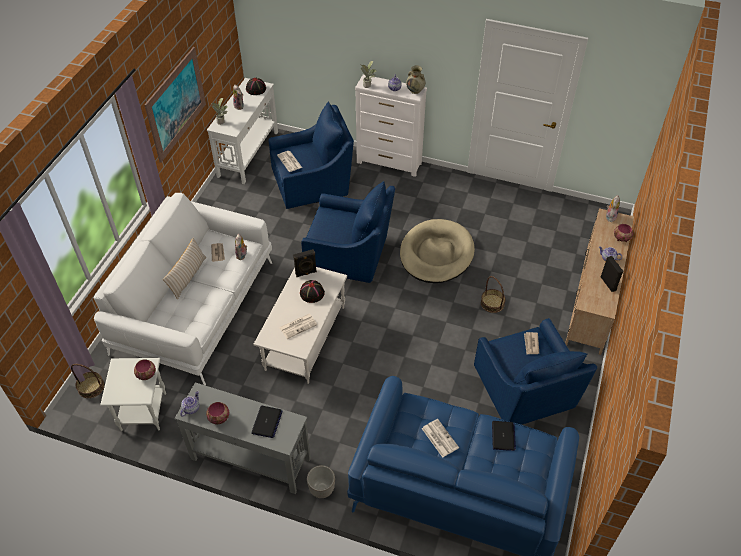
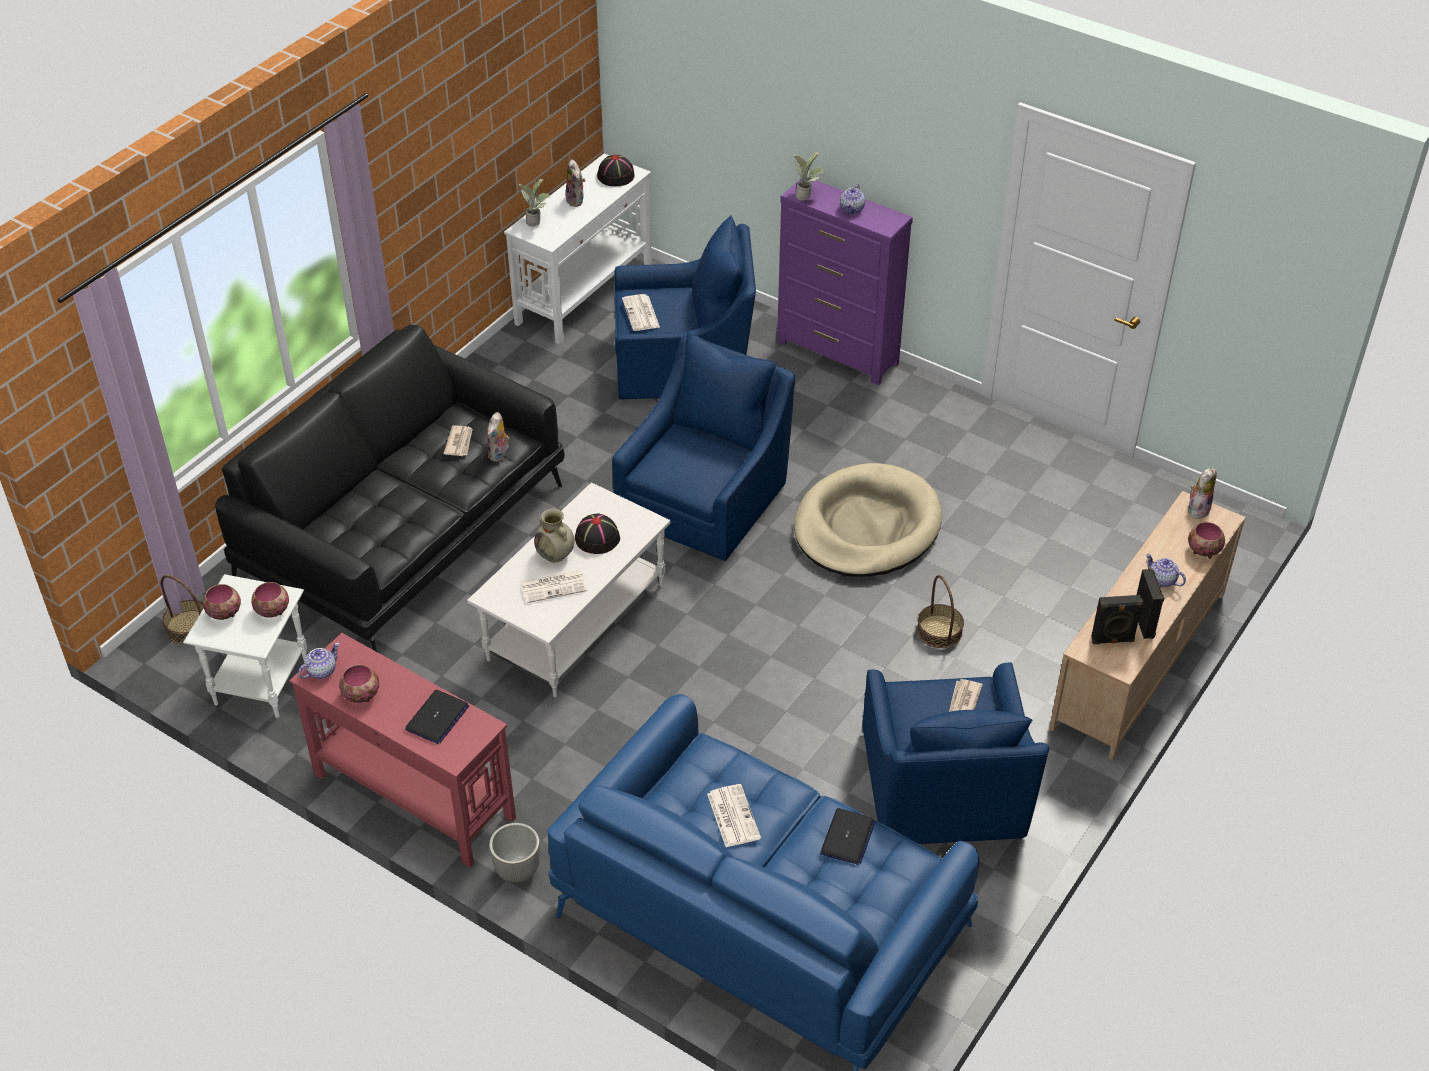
camera: 15 degrees right, 5 degrees down
(118, 382) = (224, 612): none -> bowl
(176, 104) = (447, 172): picture -> none
(188, 277) = (395, 472): beige pillow -> none
(195, 306) = (404, 531): white sofa -> black sofa
(250, 458) = (413, 795): grey console table -> red console table
(306, 273) = (599, 504): black speaker -> black speaker (1112, 640)
(350, 255) = (706, 498): blue armchair -> blue armchair turned 90 degrees counterclockwise
(389, 163) = (838, 353): white dresser -> purple dresser
(415, 90) = (889, 218): beige vase -> beige vase (555, 555)

